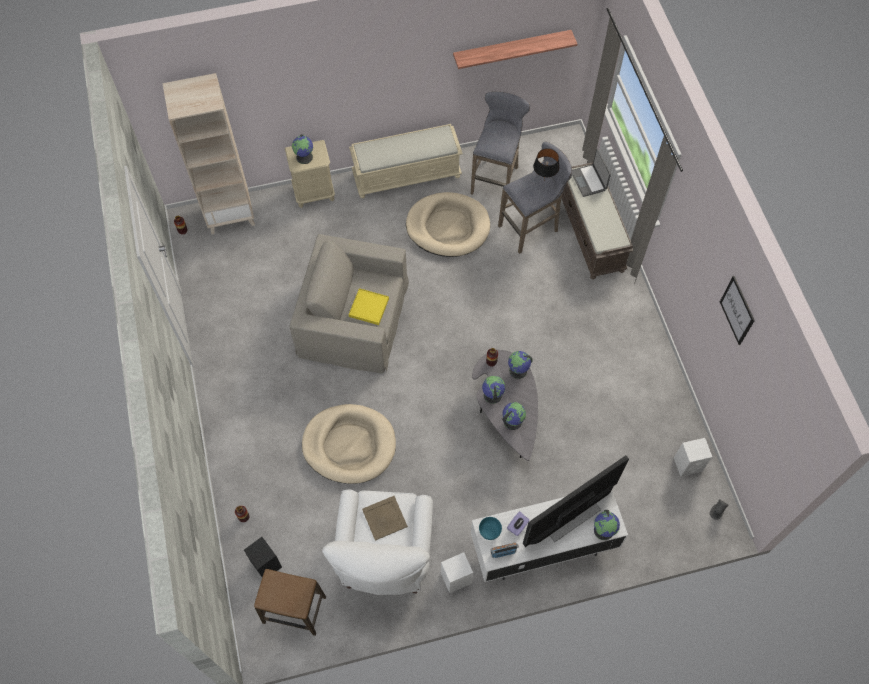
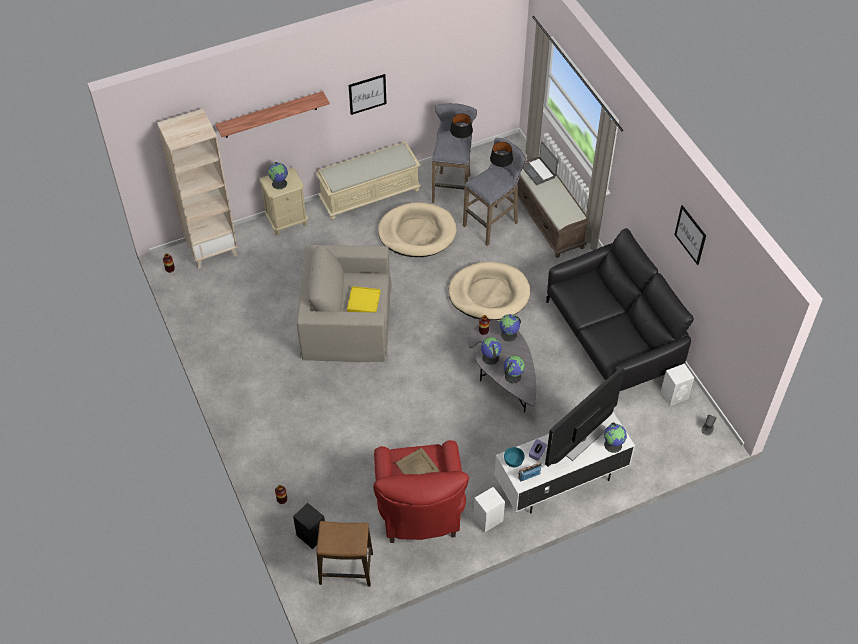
camera: 10 degrees left, 10 degrees down
(349, 445) = (366, 425): beige dog bed -> beige dog bed (489, 294)
(385, 556) = (419, 511): white armchair -> red armchair
(409, 72) = (367, 94): none -> picture
(507, 140) = (461, 145): none -> black table lamp
(511, 49) = (453, 64): shelf -> shelf (270, 115)
(634, 383) = (612, 336): none -> black sofa

